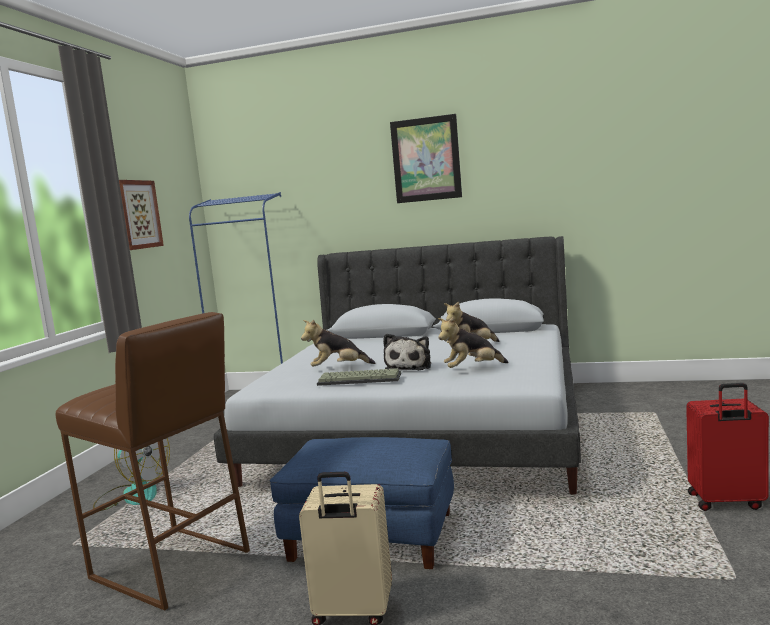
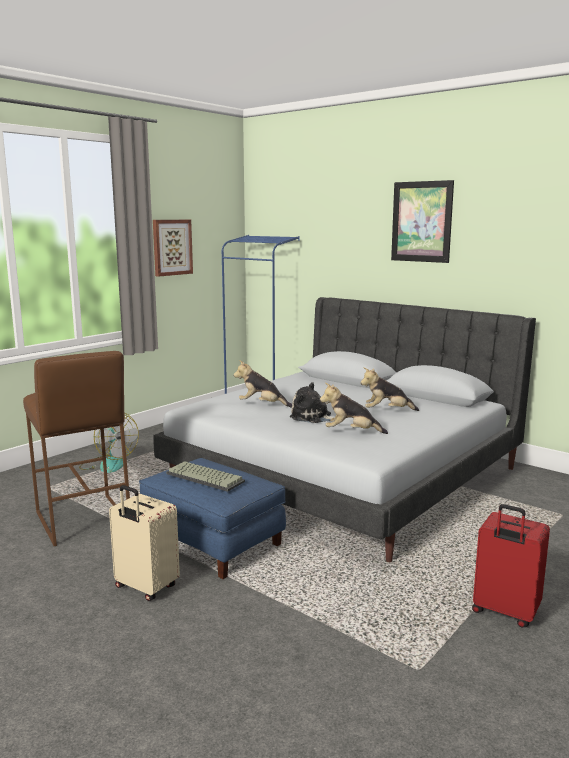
camera: 25 degrees right, 5 degrees up
(360, 379) = (260, 419): keyboard -> keyboard (206, 477)
(409, 367) = (313, 417): plush toy -> plush toy turned 75 degrees clockwise

